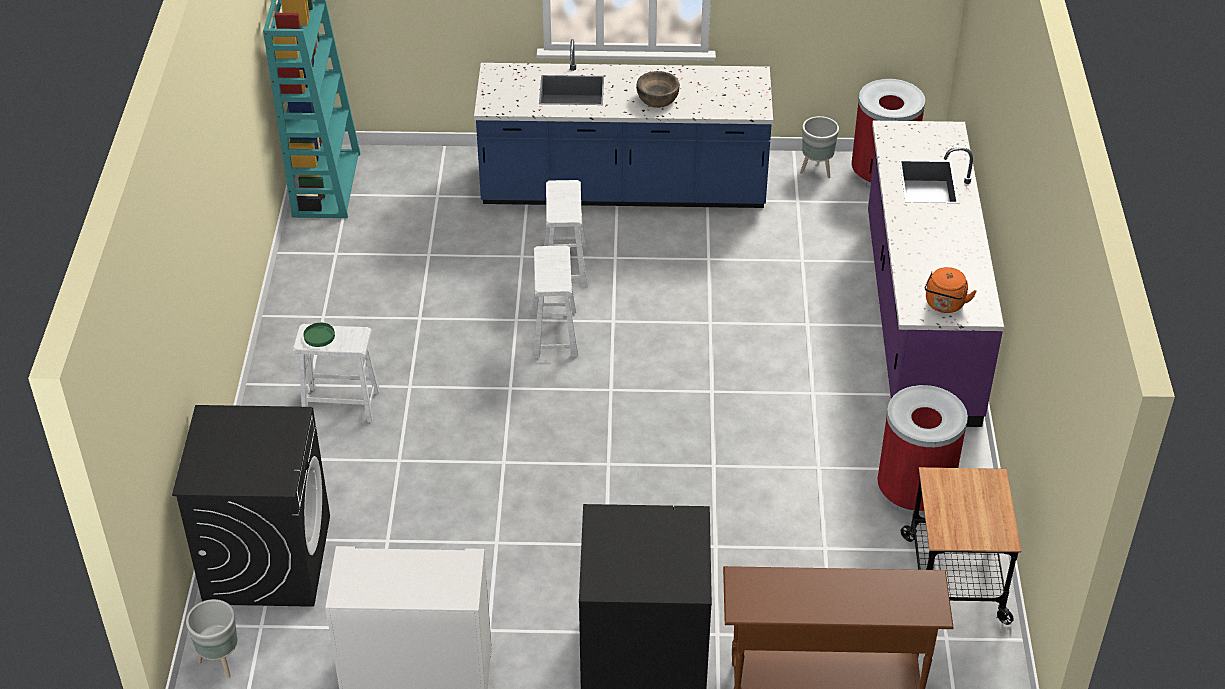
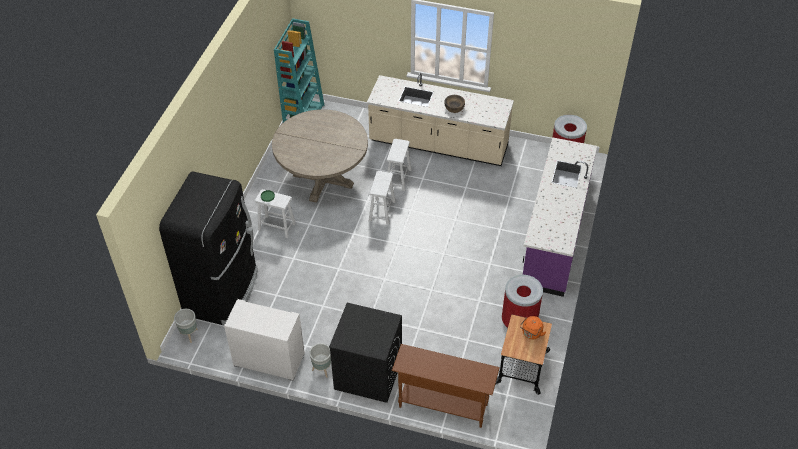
camera: 15 degrees right, 5 degrees up
(267, 558) = (223, 292): black washing machine -> black fridge
(408, 295) = (323, 179): none -> beige dining table
(623, 189) = (438, 145): blue counter -> beige counter
(816, 171) = (533, 151): grey planter -> grey planter (322, 370)
(944, 305) = (549, 238): orange kettle -> orange kettle (531, 334)

